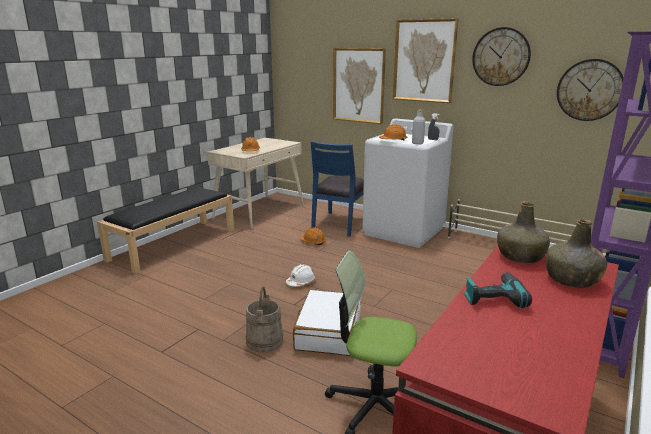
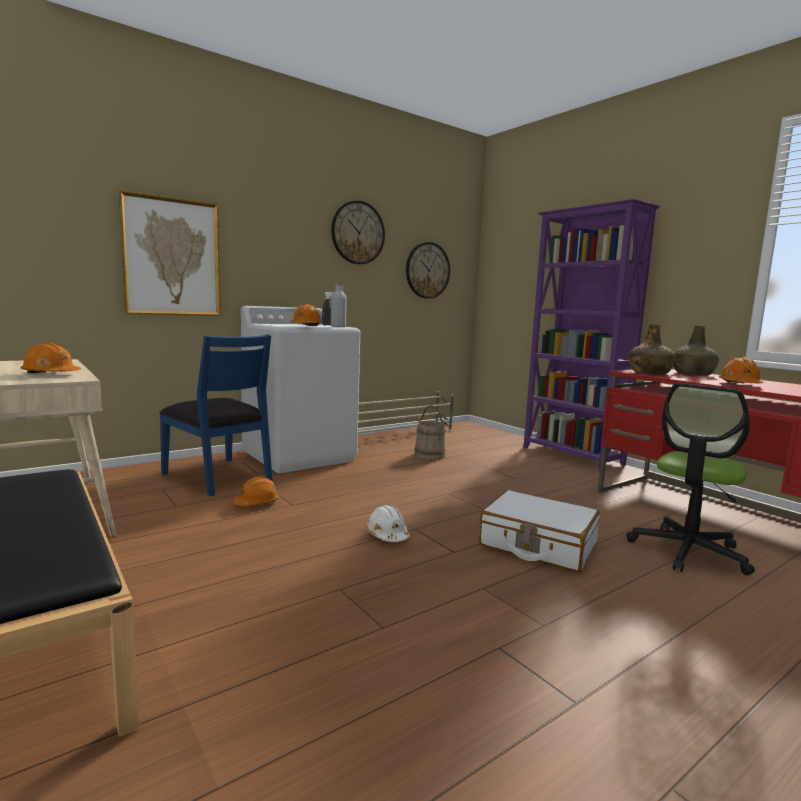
camera: 70 degrees left, 10 degrees down
(264, 341) = (552, 590): beige bucket -> beige bucket (429, 455)
(424, 61) = (274, 229): picture -> none
(493, 296) = (739, 384): power drill -> orange hard hat

